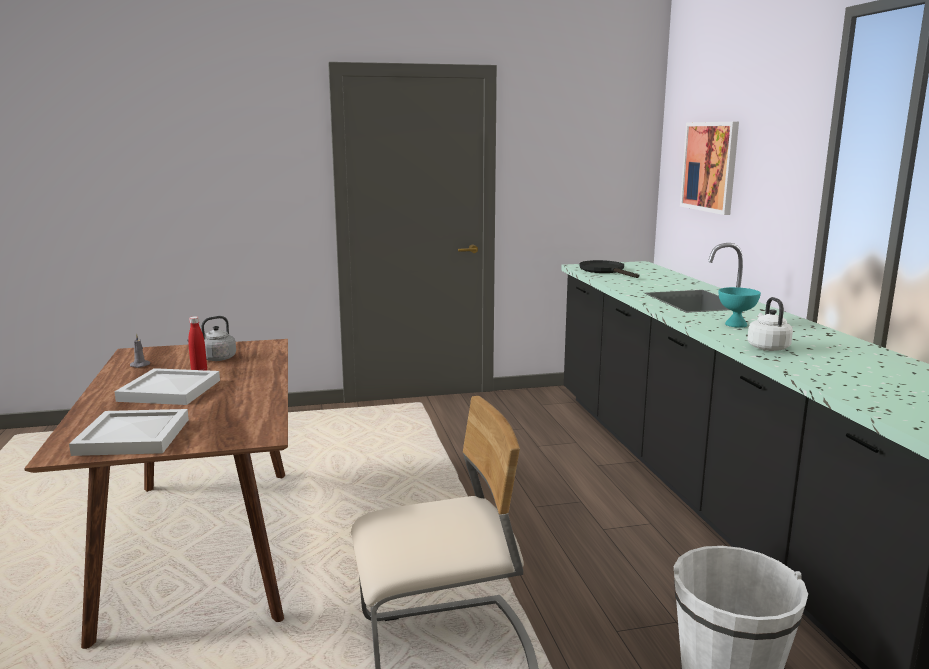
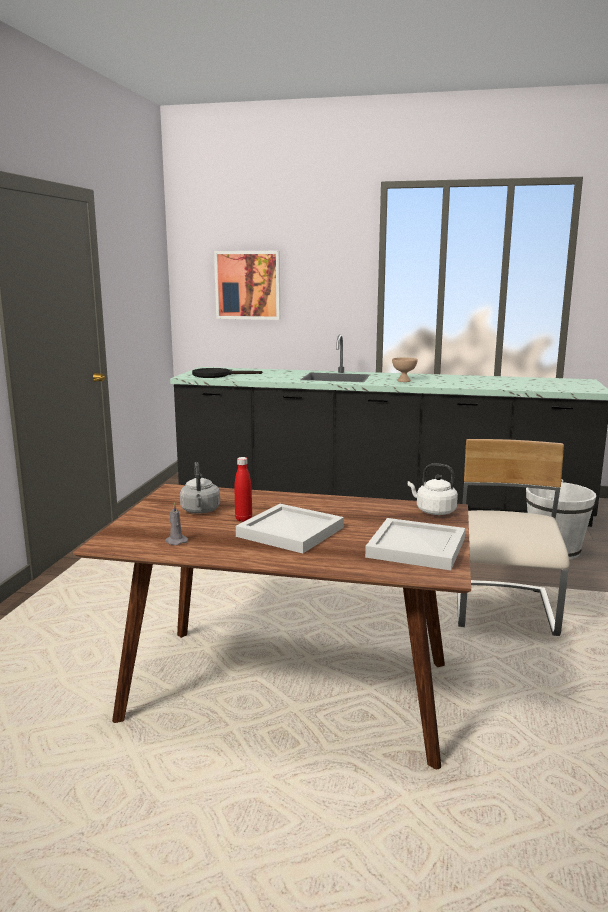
camera: 65 degrees left, 0 degrees up
(735, 324) = (403, 381): turquoise bowl -> beige bowl
(767, 347) = (454, 384): white kettle -> white kettle (433, 511)

